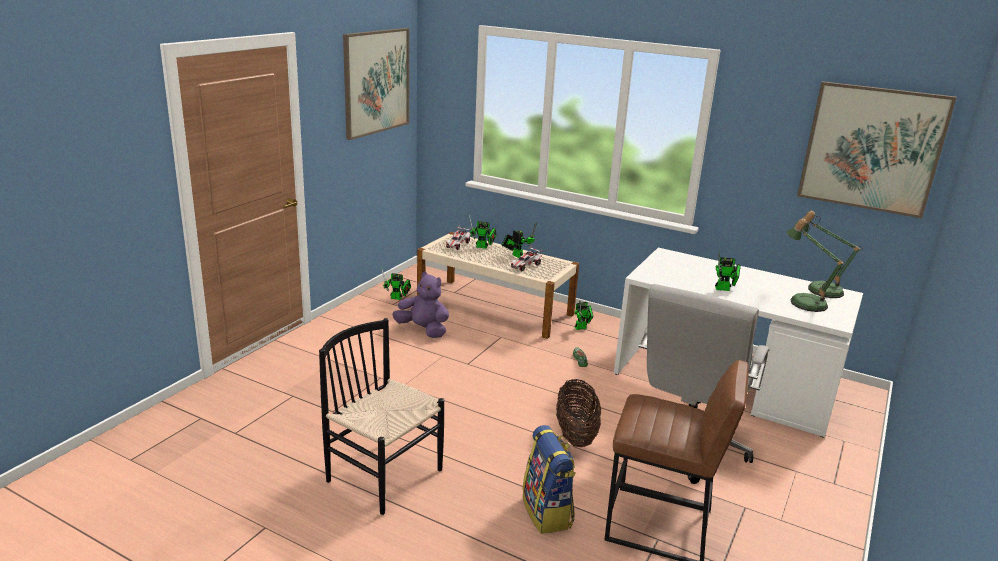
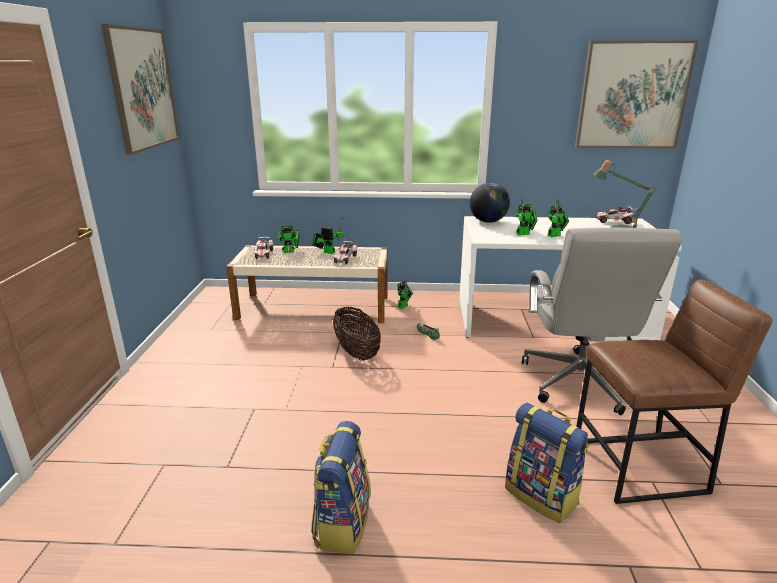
camera: 25 degrees left, 0 degrees up
(381, 473) = (342, 523): black chair -> backpack
(398, 298) = (212, 322): toy robot -> toy robot (524, 234)
(423, 330) = (262, 346): purple plush toy -> none
(576, 434) = (489, 403): basket -> basket (356, 352)
(674, 258) = (488, 221): none -> globe
(819, 289) = (613, 221): table lamp -> toy car

